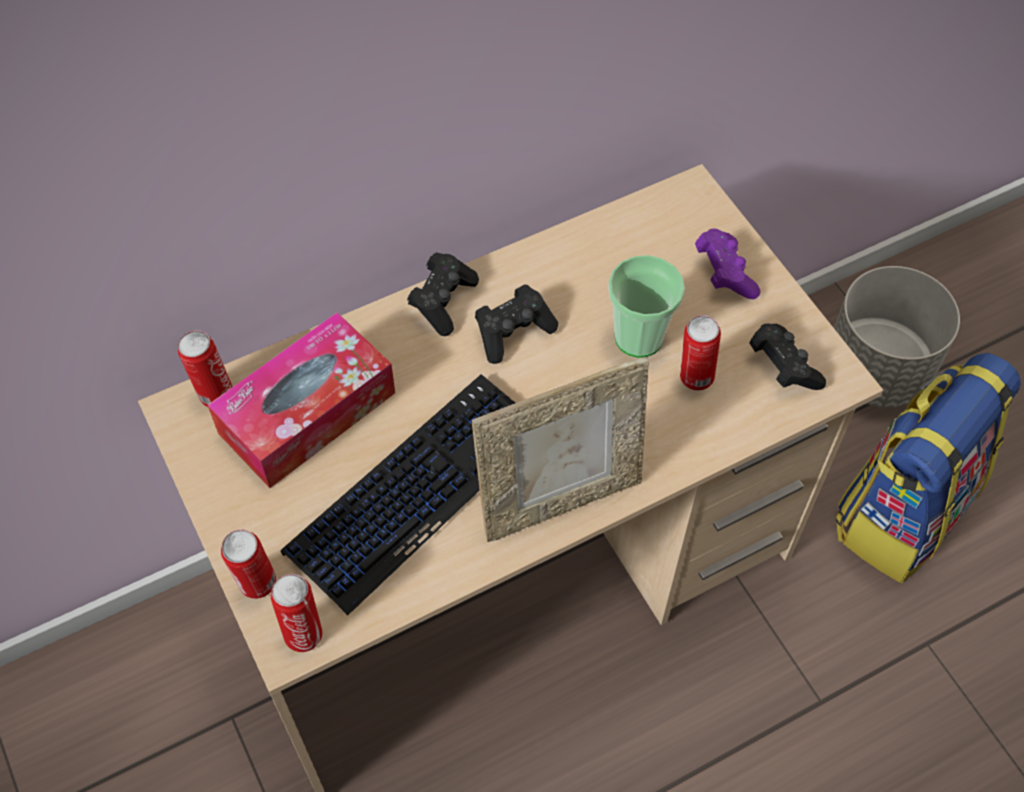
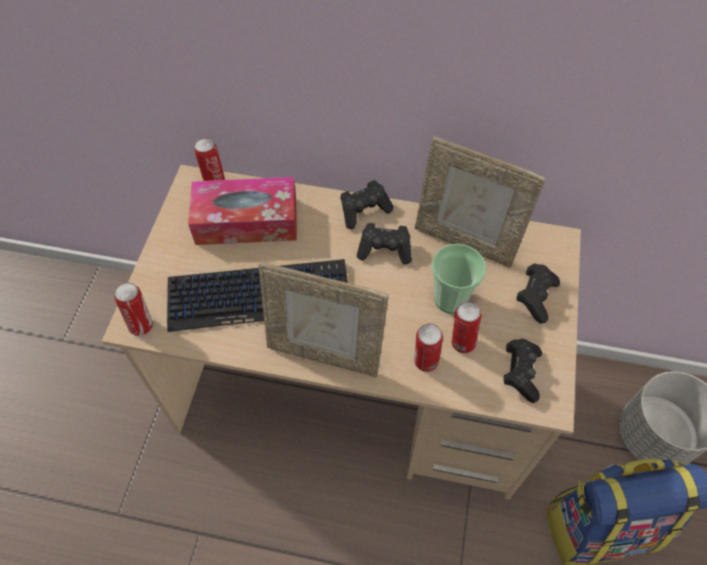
camera: 40 degrees right, 0 degrees up
(257, 584) = (145, 286): can -> can (425, 362)
(594, 261) = (465, 241): none -> picture frame
(724, 273) = (535, 297): purple game controller -> black game controller

